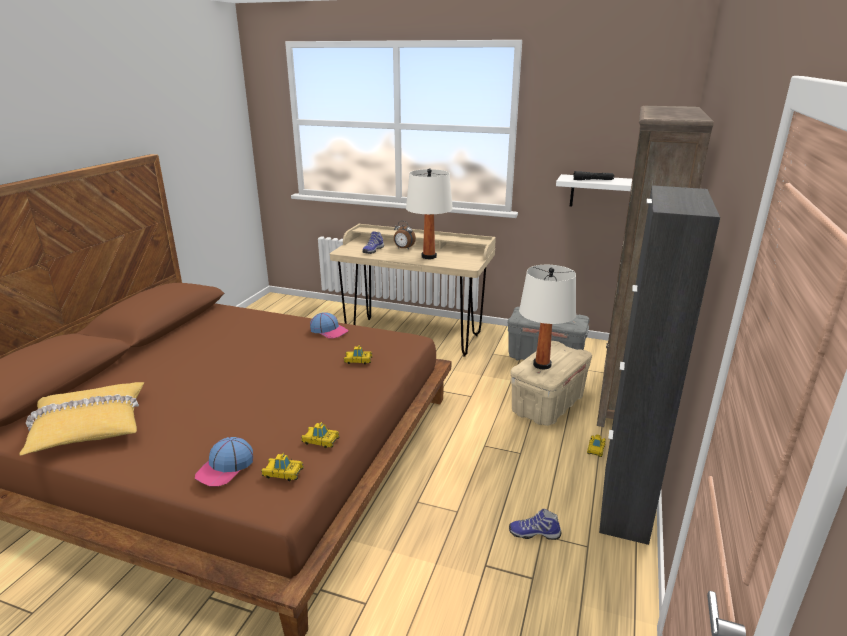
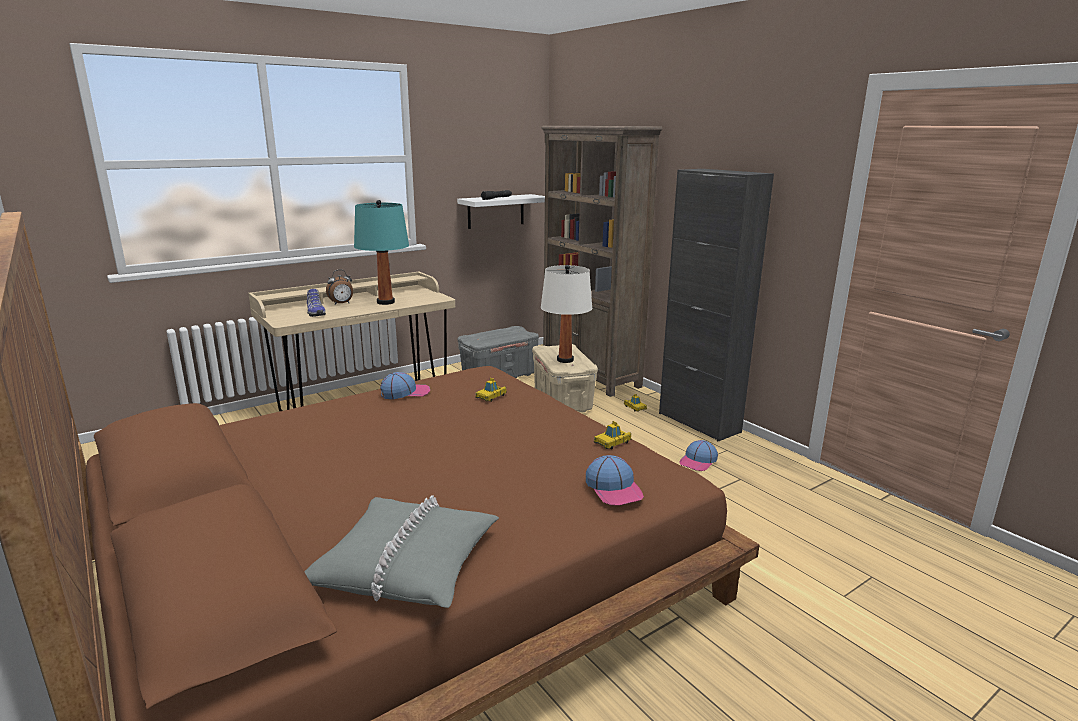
camera: 55 degrees left, 5 degrees down
(89, 426) = (407, 563): yellow pillow -> grey pillow
(283, 473) = (648, 466): toy car -> none
(429, 256) = (385, 302): white table lamp -> turquoise table lamp
(534, 533) = (698, 461): shoe -> cap

